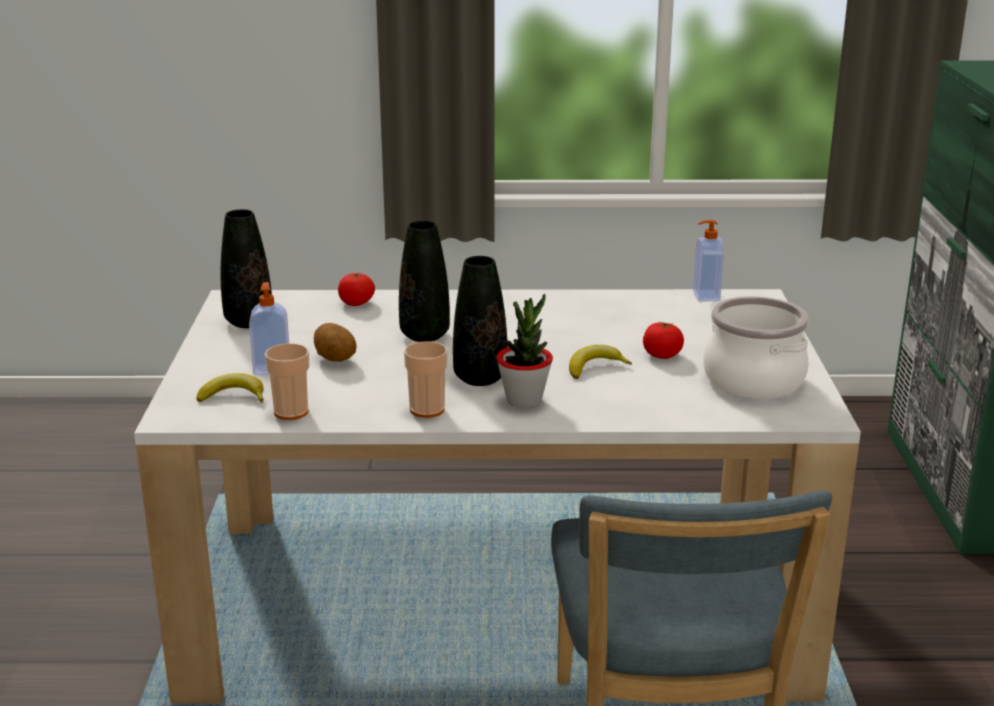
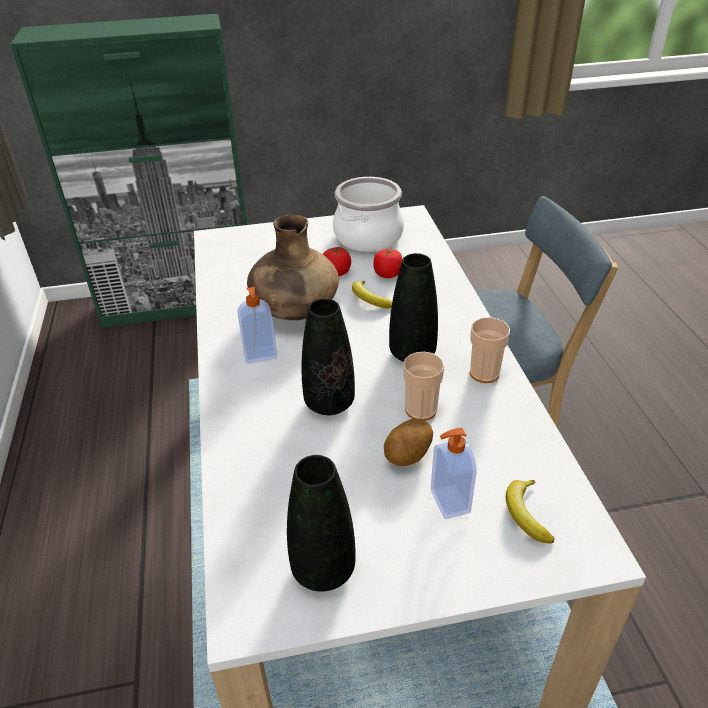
camera: 100 degrees left, 15 degrees up
(291, 412) = (533, 458): cup -> cup (421, 410)
(356, 303) = (248, 476): tomato -> tomato (388, 274)
(524, 400) = (442, 326): potted plant -> none
(583, 330) = (295, 312): none -> brown vase
(705, 296) = (212, 260): soap dispenser -> soap dispenser (260, 355)

